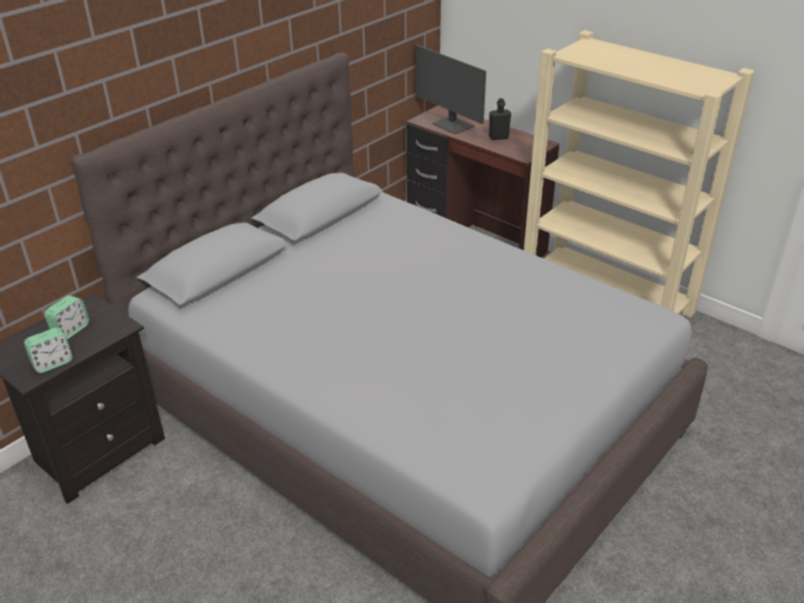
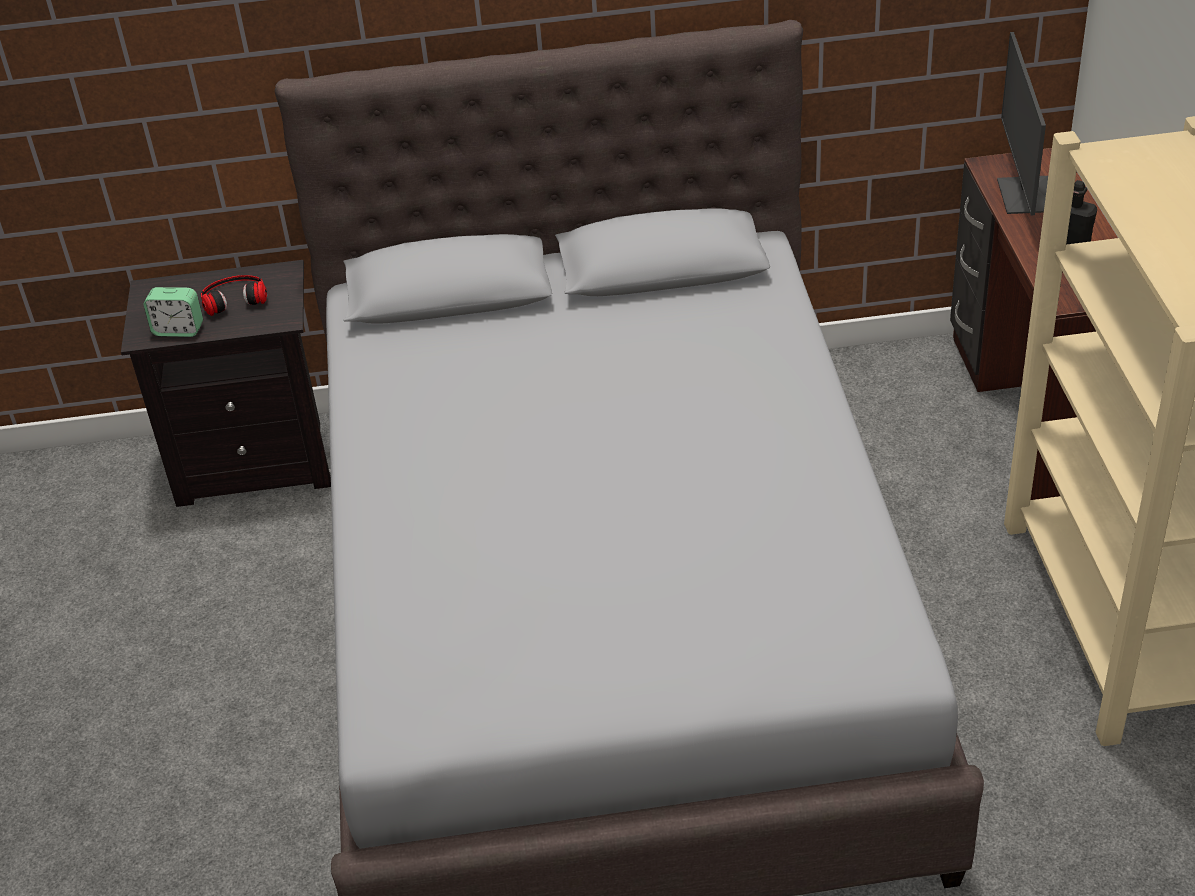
camera: 45 degrees right, 5 degrees up
(71, 330) = (234, 297): alarm clock -> headphones

